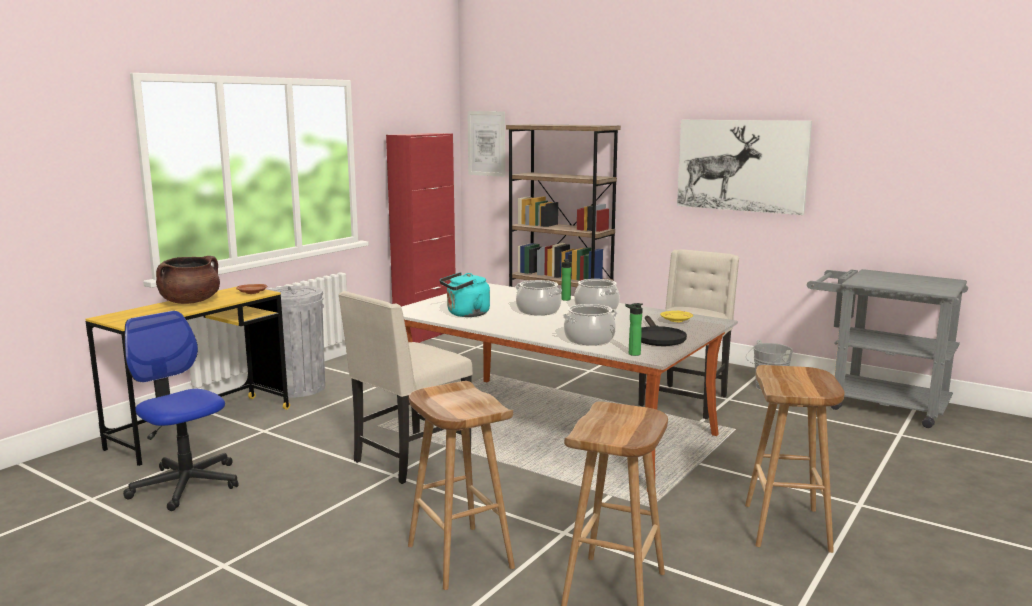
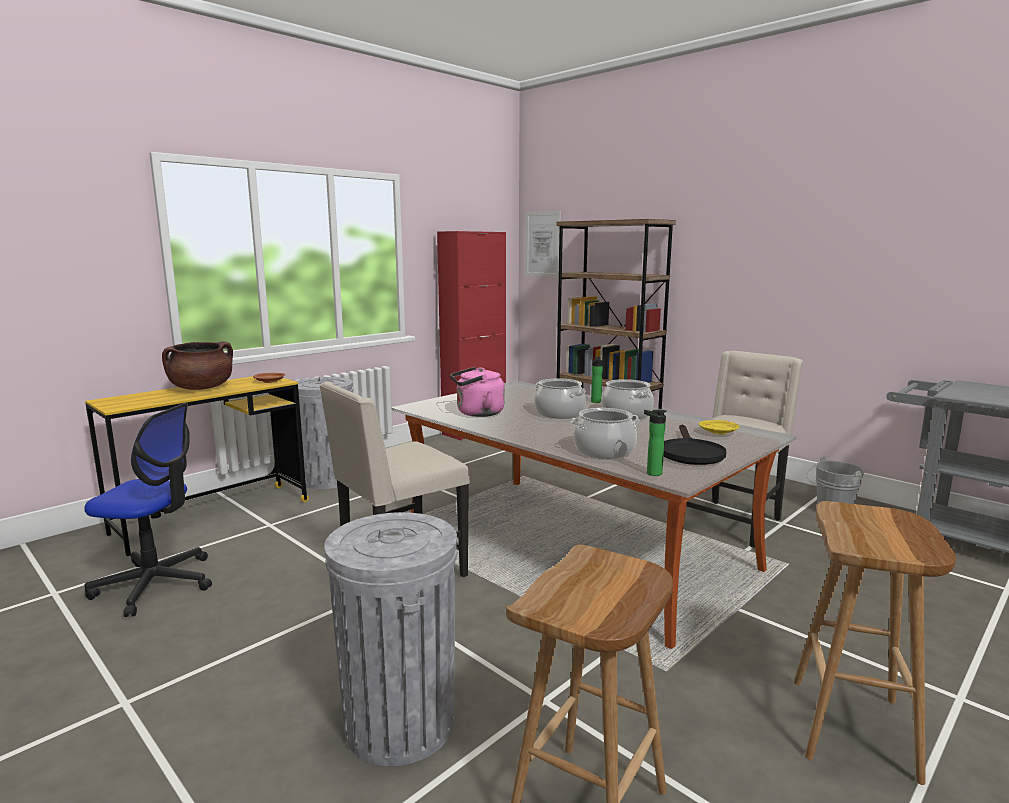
camera: 10 degrees right, 0 degrees up
(186, 485) = (156, 584): office chair -> office chair turned 135 degrees clockwise
(458, 556) = (399, 723): brown stool -> grey trash can
(466, 314) = (477, 413): turquoise kettle -> pink kettle
(741, 165) = (810, 259): picture -> none

